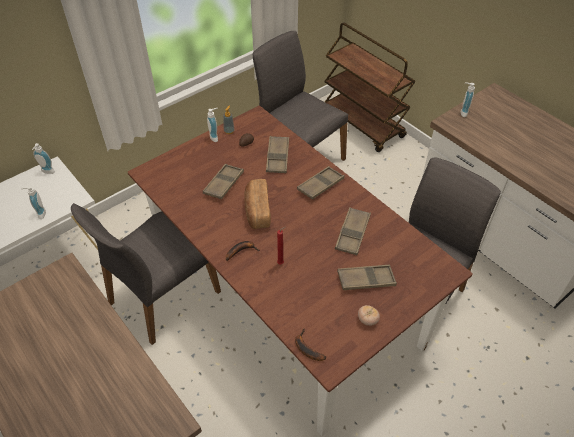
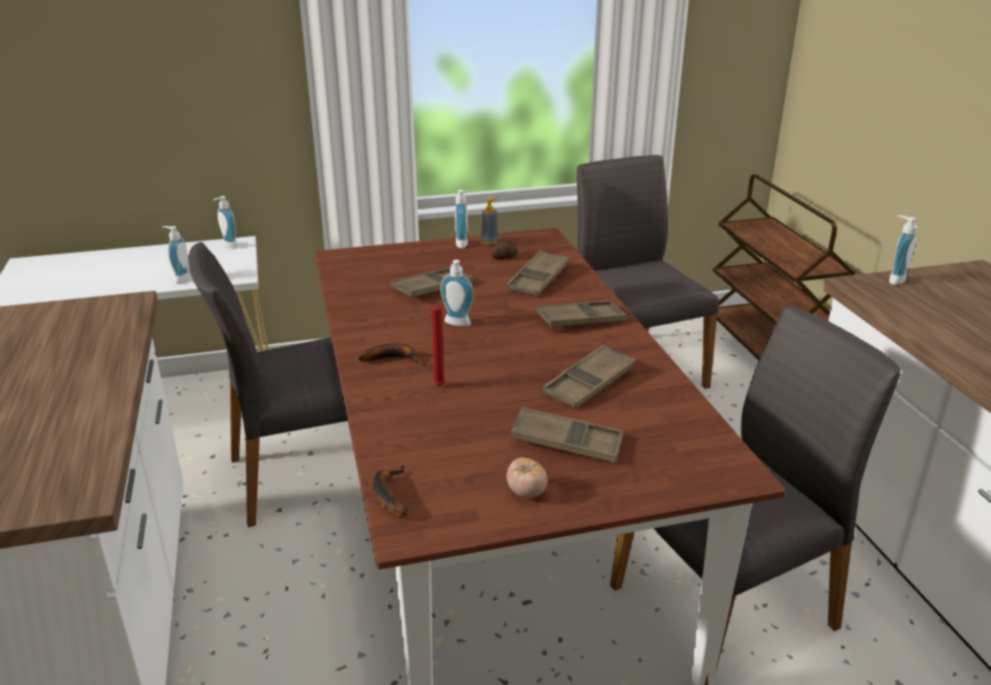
camera: 25 degrees right, 20 degrees down
(257, 211) = (456, 324): bread -> soap dispenser

